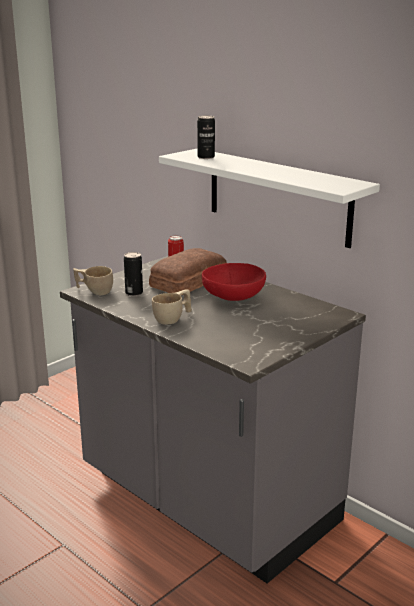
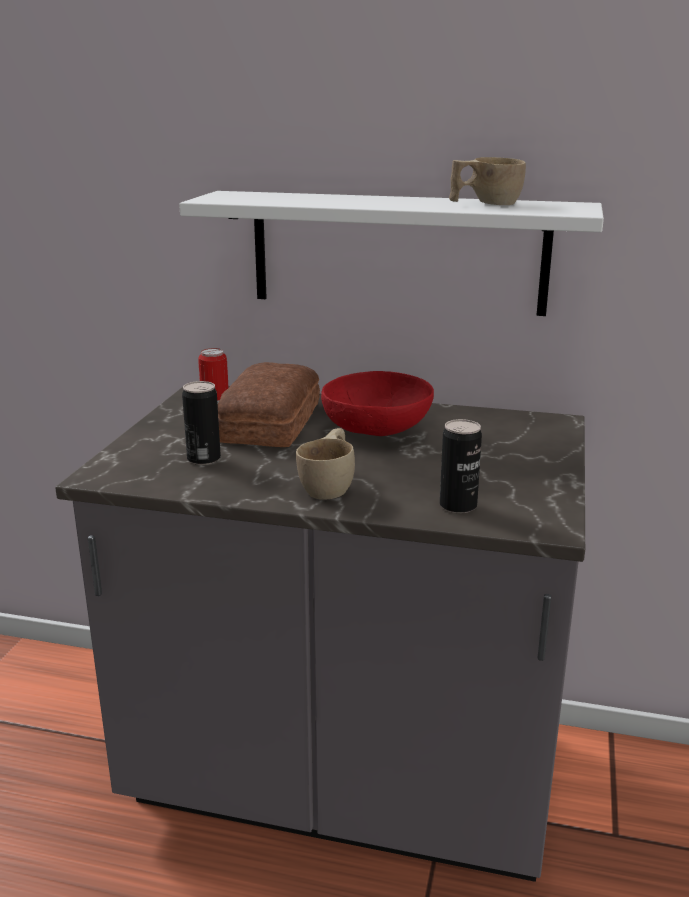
camera: 30 degrees left, 0 degrees up
(94, 291) = (126, 471): beige cup -> beige cup (485, 203)
(206, 157) = (267, 197): can -> can (458, 506)

